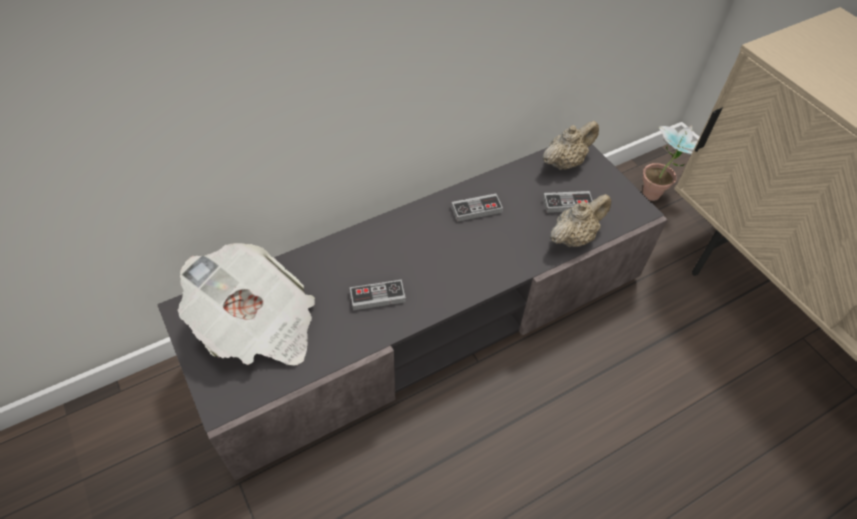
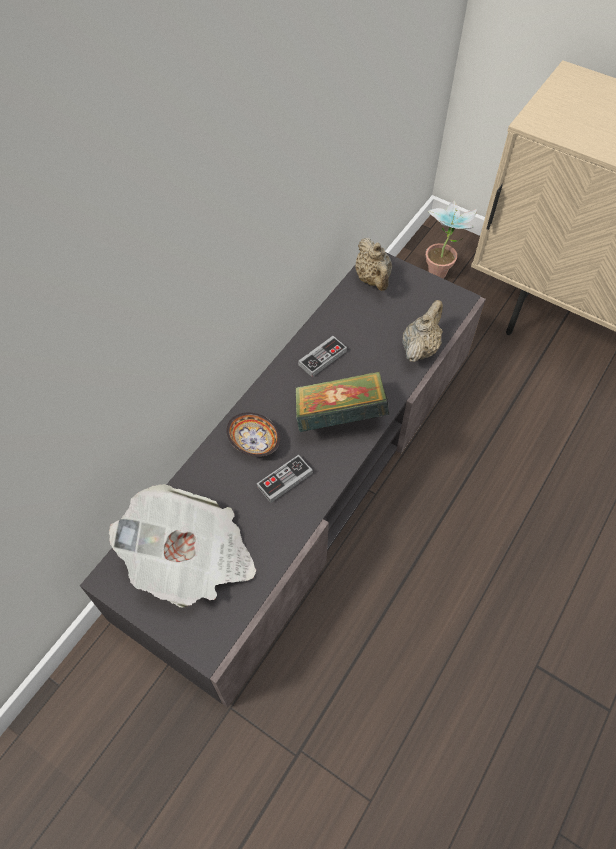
camera: 25 degrees left, 5 degrees up
(371, 254) = (254, 442): none -> bowl
(460, 265) = (339, 417): none -> book
(565, 162) = (373, 279): beige teapot -> beige teapot turned 135 degrees clockwise
(567, 204) = (397, 319): game controller -> none

